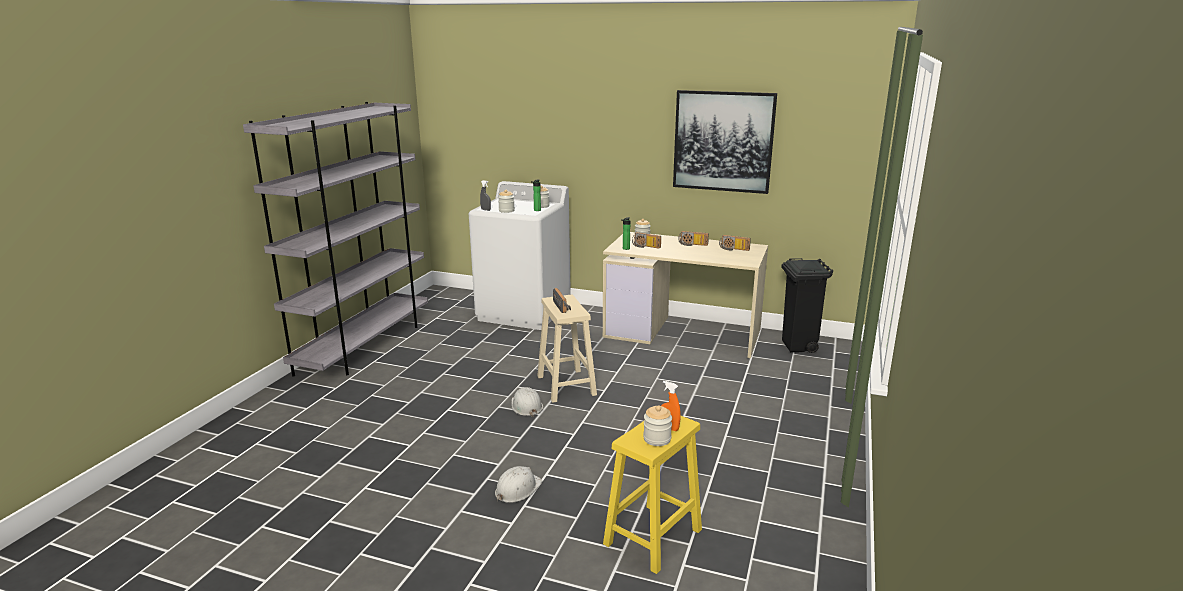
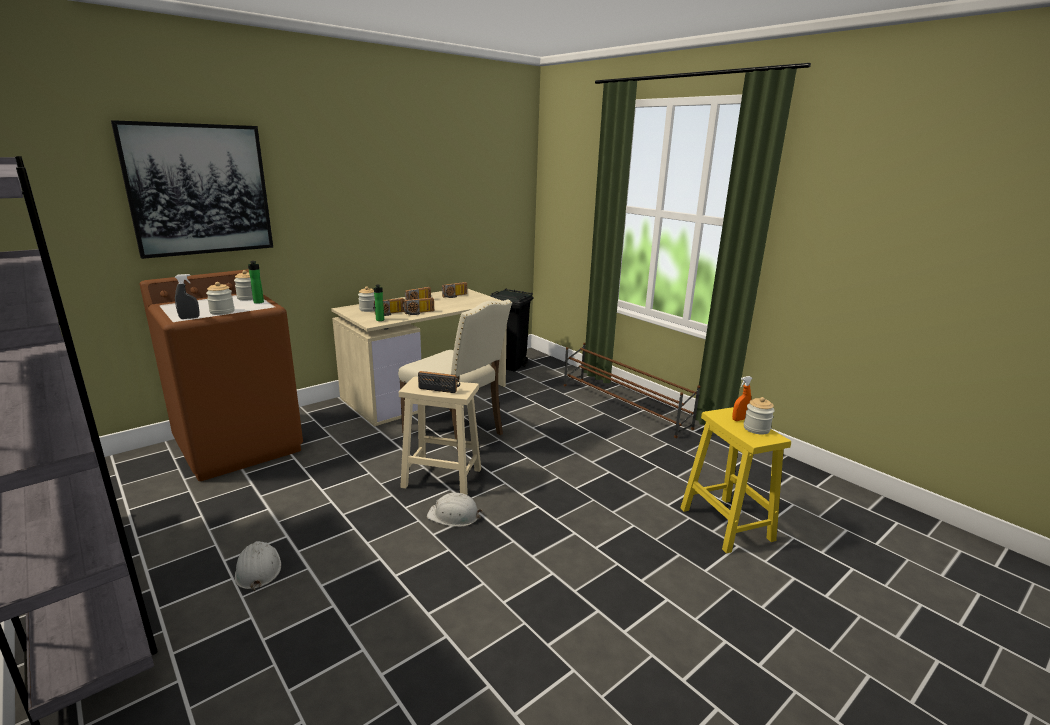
camera: 60 degrees left, 0 degrees up
(517, 489) = (609, 575): white hard hat -> white hard hat (258, 569)
(524, 312) = (240, 445): white washing machine -> brown washing machine
(636, 368) = (456, 433): none -> beige chair
(664, 252) = (419, 313): none -> radio
(723, 141) = (416, 194): picture -> picture (199, 190)
(815, 427) = (624, 406): none -> brown shoe rack

